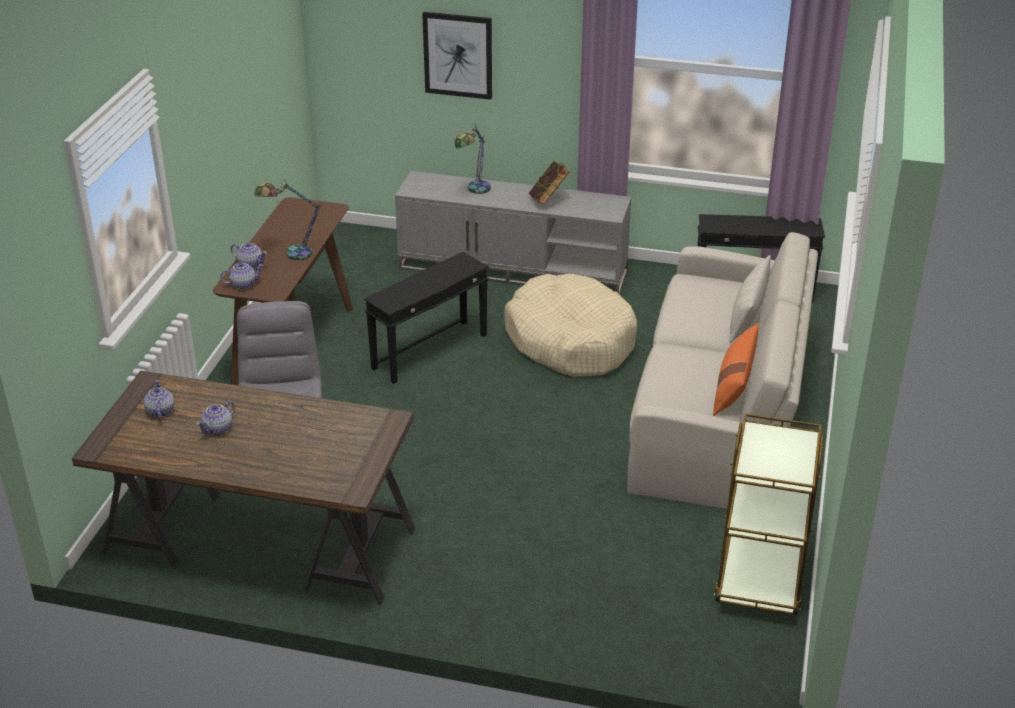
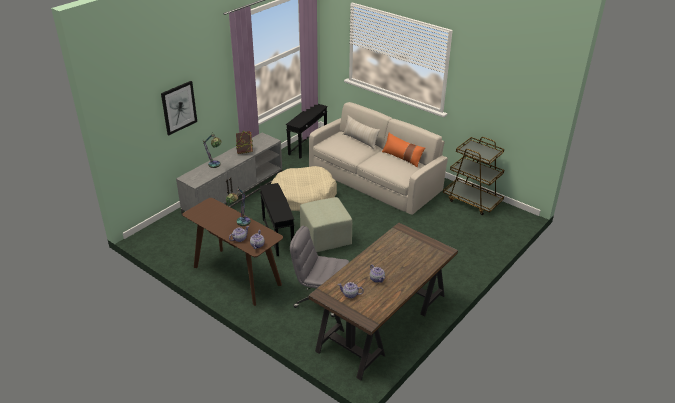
camera: 65 degrees left, 0 degrees up
(460, 405) = (325, 238): none -> green ottoman

